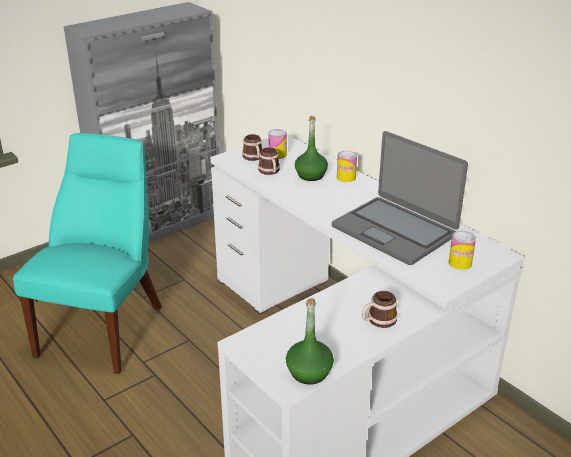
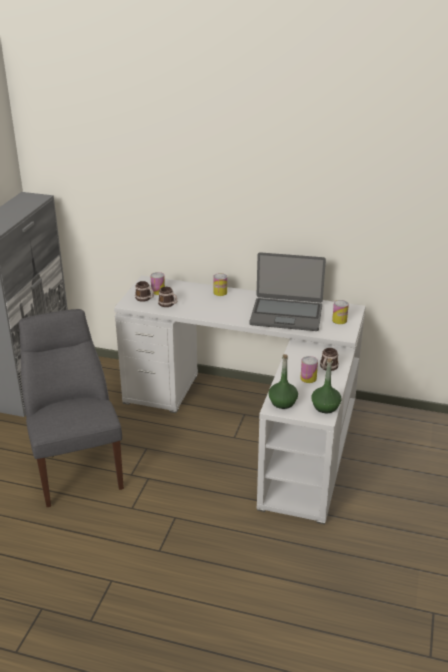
camera: 35 degrees left, 0 degrees up
(104, 327) = (76, 466): turquoise chair -> grey chair
(311, 175) = (197, 298): green bottle -> green bottle (282, 402)
(334, 324) = (308, 378): none -> can

